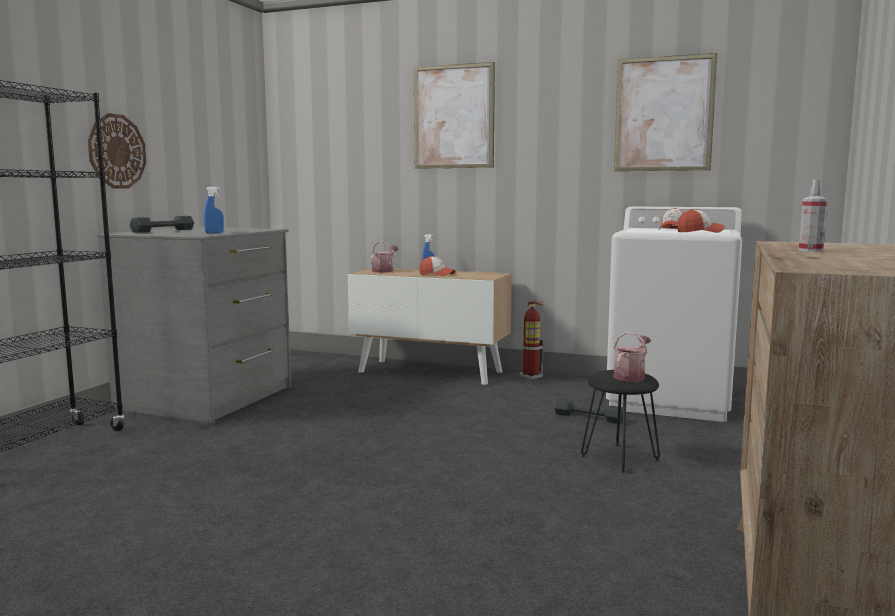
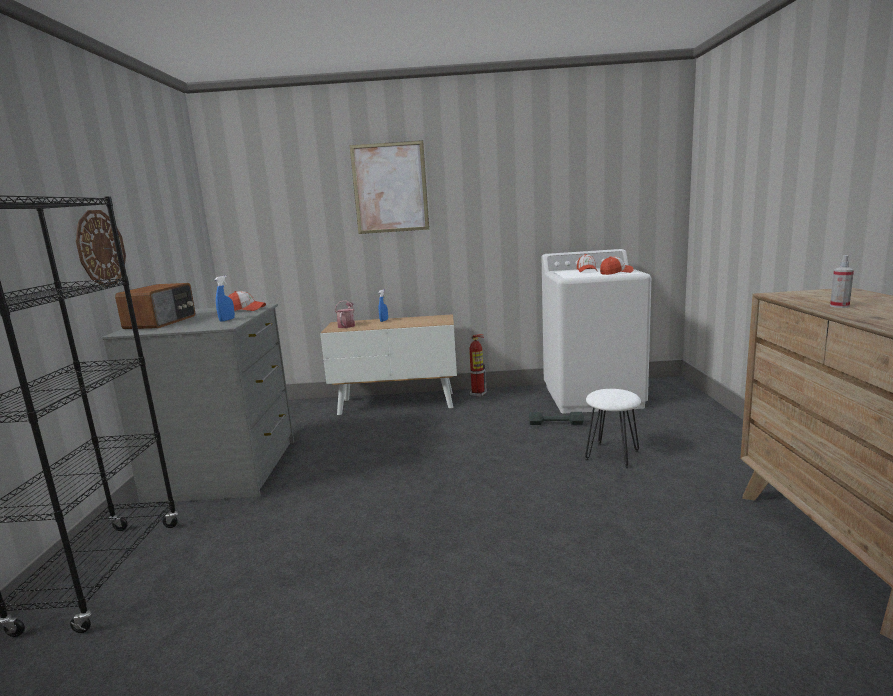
camera: 20 degrees left, 5 degrees up
(163, 231) = (162, 322): grey dumbbell -> radio
(437, 274) = (399, 324): cap -> cap (246, 309)
(619, 457) = (611, 455): black stool -> white stool
(631, 376) = (620, 394): watering can -> none
(664, 114) = (562, 180): picture -> none

